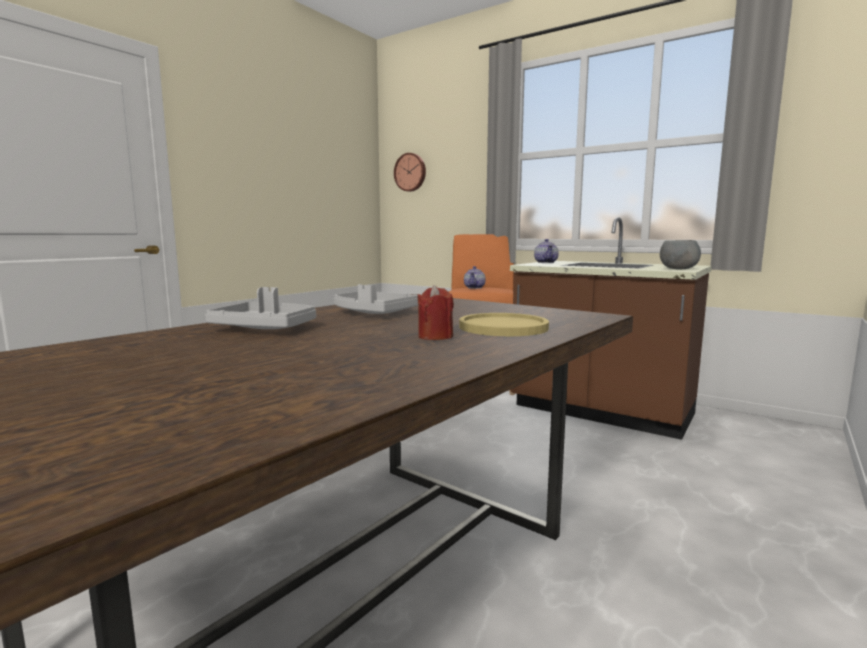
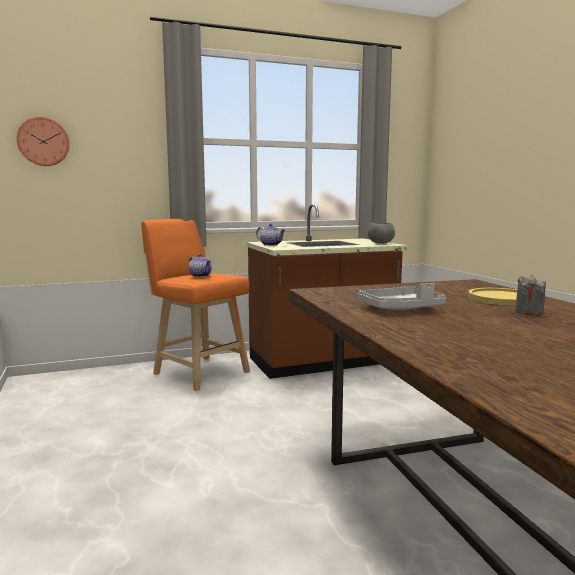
camera: 55 degrees left, 0 degrees up
(266, 328) = (452, 337): grey tray -> none
(435, 336) = (529, 312): red candle -> grey candle

